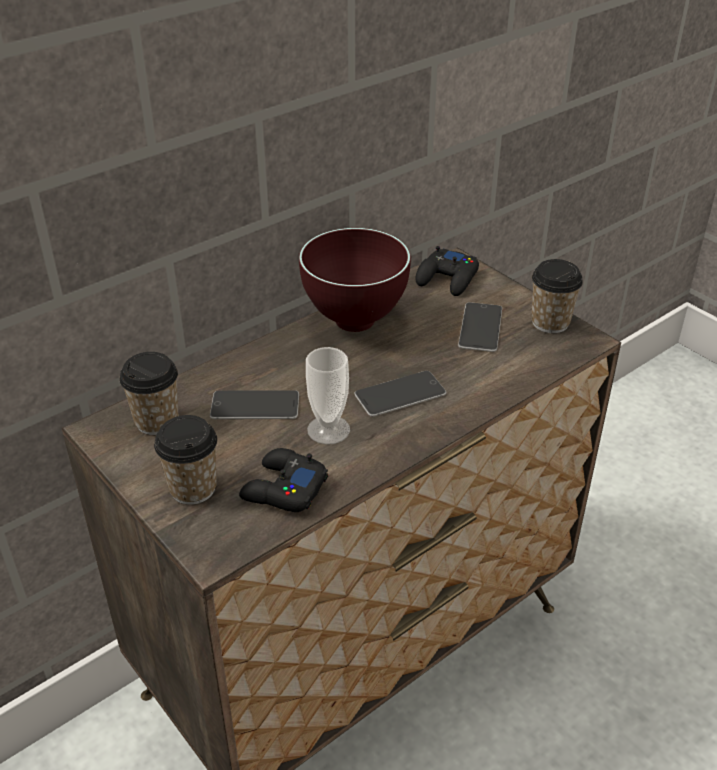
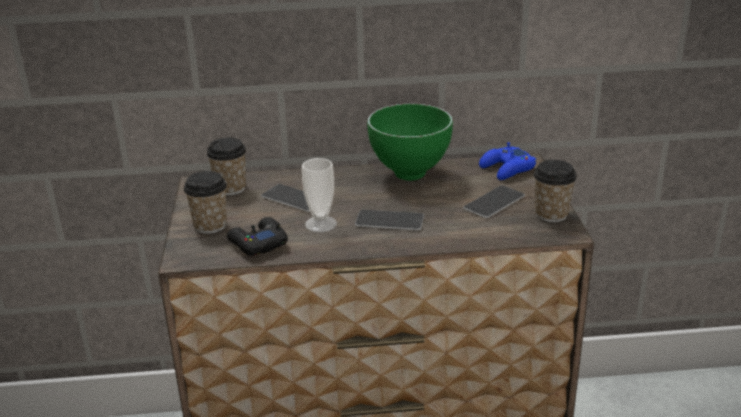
camera: 35 degrees right, 10 degrees down
(357, 322) = (411, 175): brown bowl -> green bowl
(447, 279) = (507, 169): black game controller -> blue game controller

